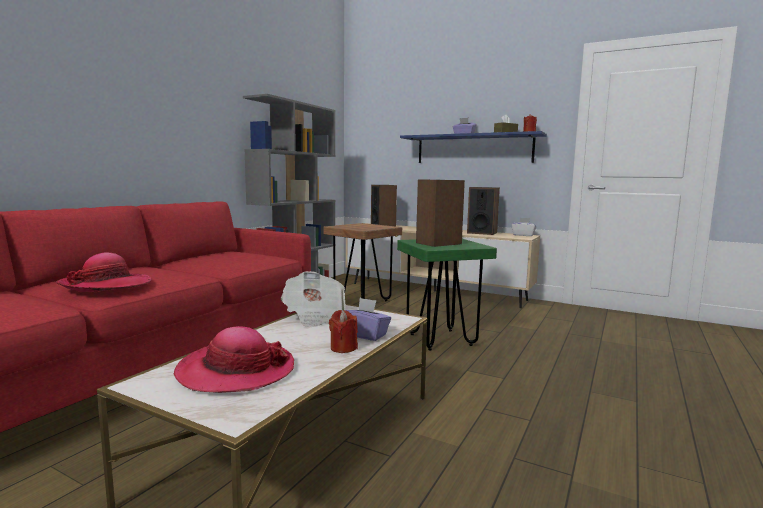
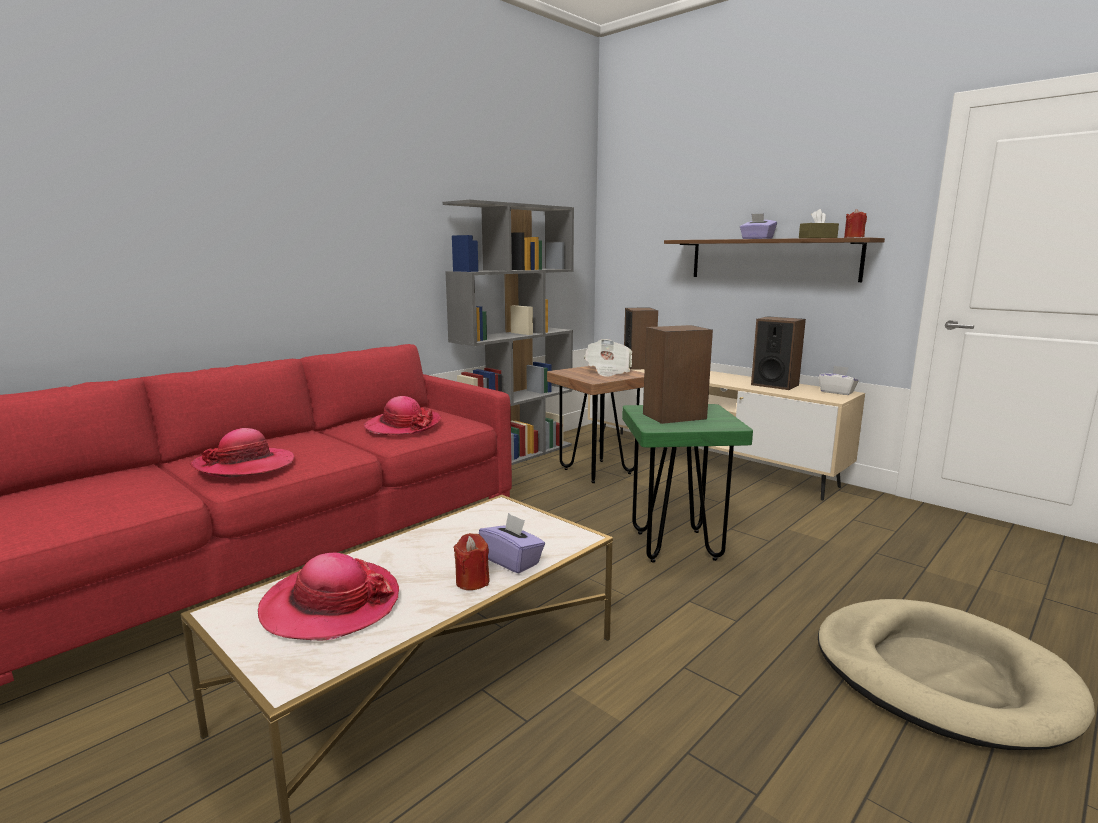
camera: 15 degrees right, 5 degrees up
(228, 259) = (403, 426): none -> hat
(314, 316) = (469, 522): newspaper -> newspaper (608, 371)
(473, 149) = (772, 259): blue shelf -> brown shelf
(642, 394) = (940, 676): none -> beige dog bed

